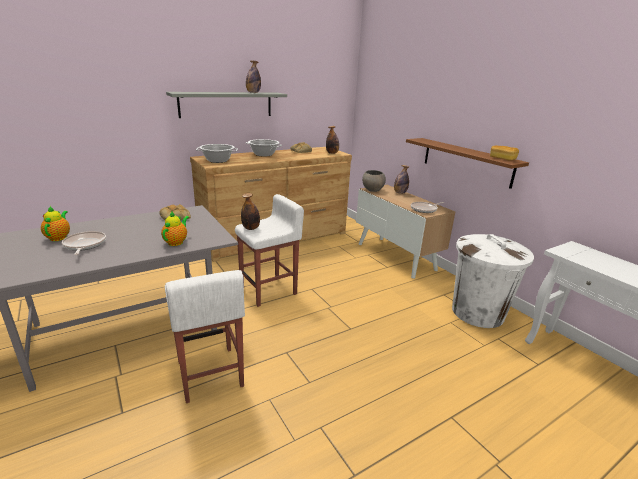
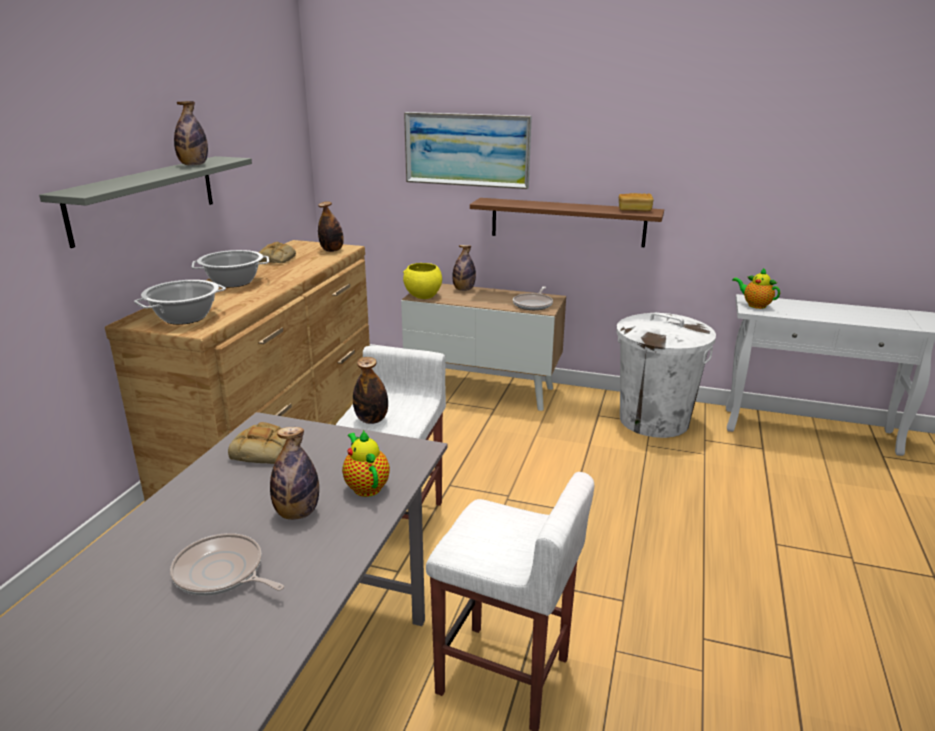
camera: 40 degrees left, 0 degrees up
(59, 237) = (128, 590): teapot -> teapot (754, 305)
(139, 239) = (297, 513): none -> bottle
(372, 190) = (423, 296): grey bowl -> yellow bowl
(420, 106) = (467, 149): none -> picture

